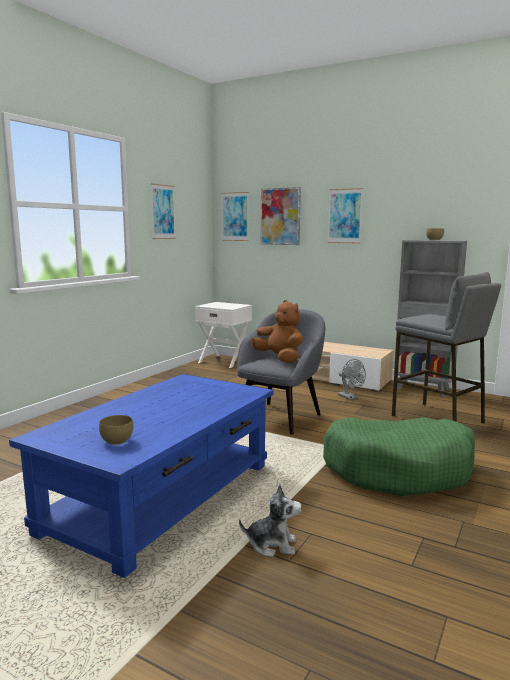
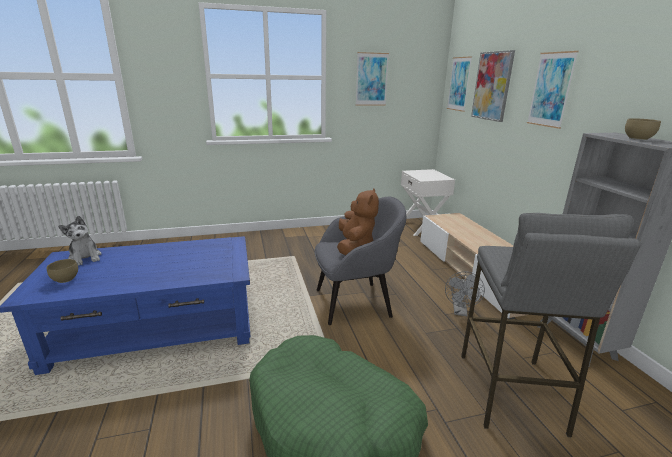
camera: 45 degrees right, 10 degrees up
(272, 545) = (116, 416): plush toy -> plush toy (85, 257)

